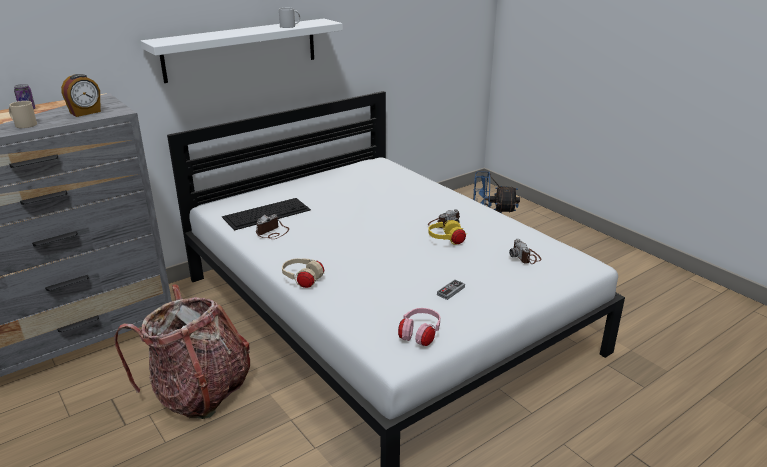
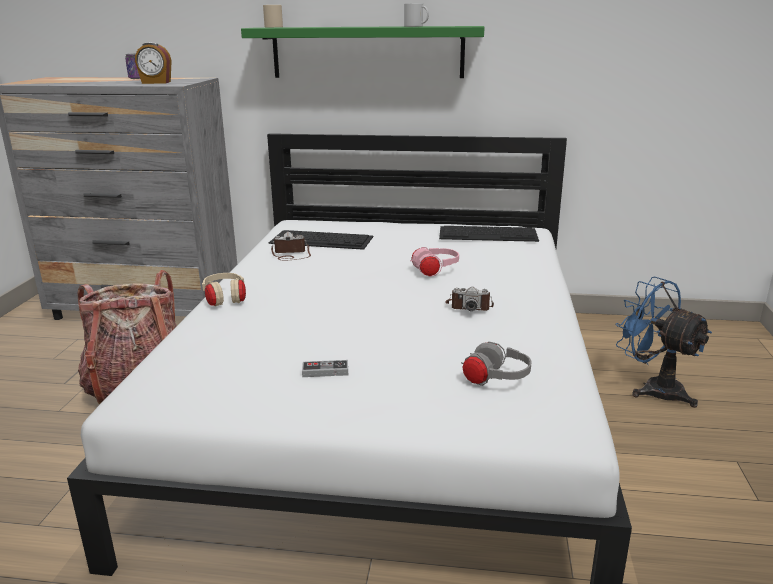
camera: 45 degrees right, 5 degrees down
(25, 124) = (101, 83): beige mug -> beige mug (273, 27)
(241, 49) = (367, 52): white shelf -> green shelf
(365, 172) = (489, 234): none -> keyboard
(419, 336) = (198, 394): pink headphones -> pink headphones (435, 271)
(446, 241) = (434, 323): yellow headphones -> none
(525, 257) = (495, 380): camera -> grey headphones

